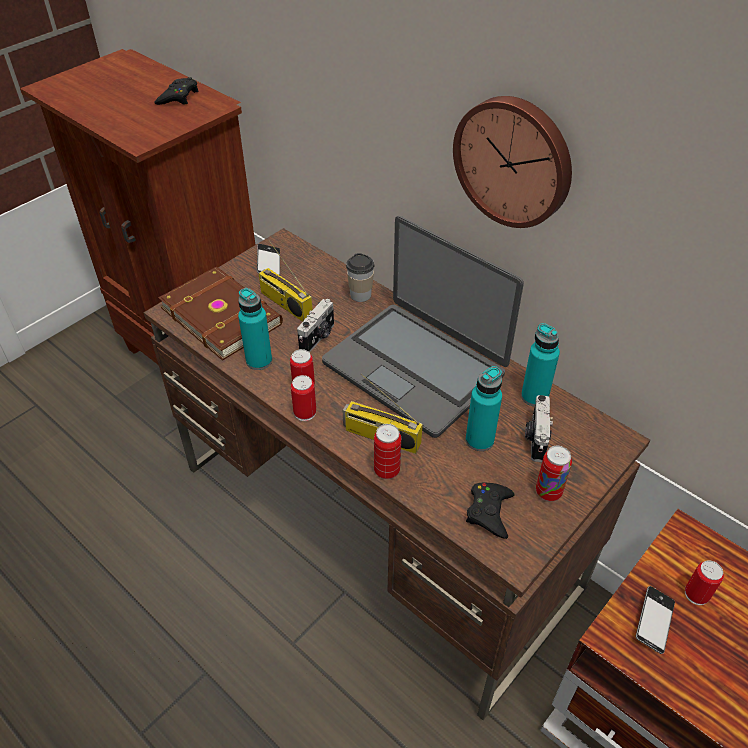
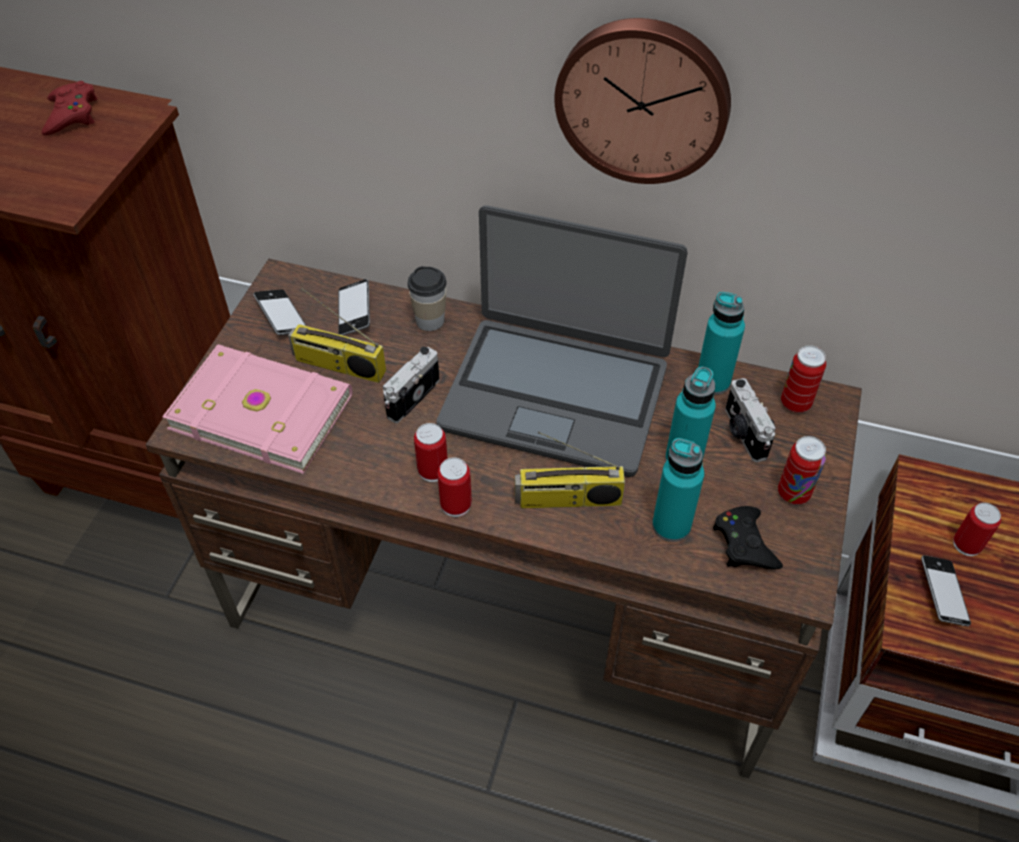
camera: 25 degrees left, 5 degrees up
(178, 97) = (71, 115): black game controller -> red game controller
(222, 314) = (262, 409): brown book -> pink book
(259, 361) = (352, 456): turquoise bottle -> turquoise bottle (671, 525)
(315, 275) = (354, 312): none -> phone
(318, 337) = (411, 397): camera -> camera turned 150 degrees counterclockwise
(387, 470) = (600, 540): can -> can (795, 403)

